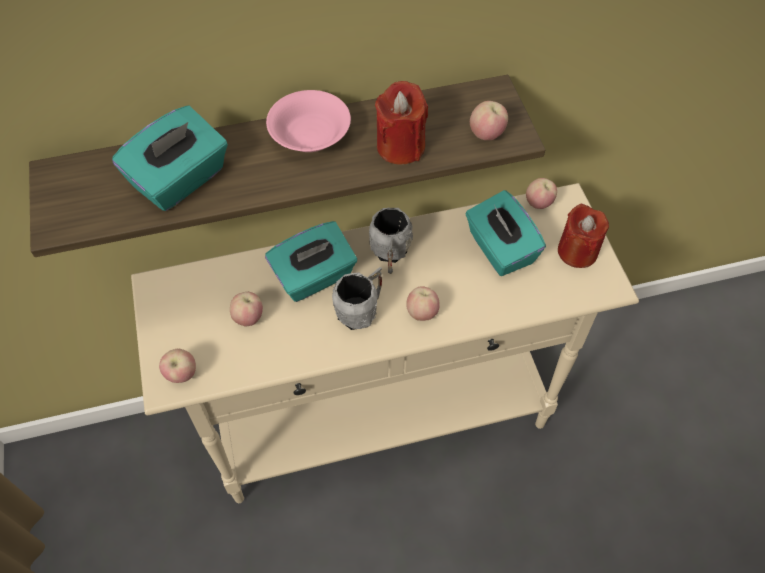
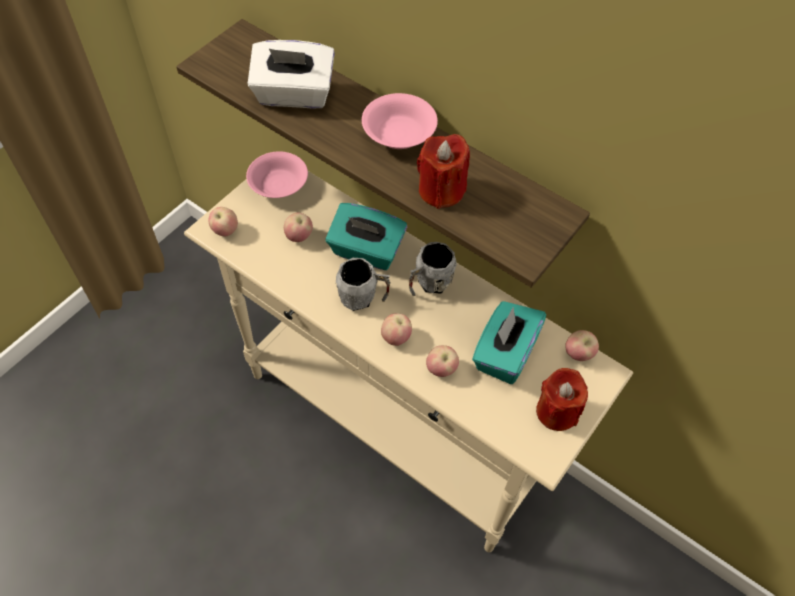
camera: 50 degrees right, 0 degrees up
(174, 297) = (279, 185): none -> pink bowl
(180, 180) = (294, 95): turquoise tissue box -> white tissue box
(486, 135) = (507, 235): apple -> apple (441, 369)

